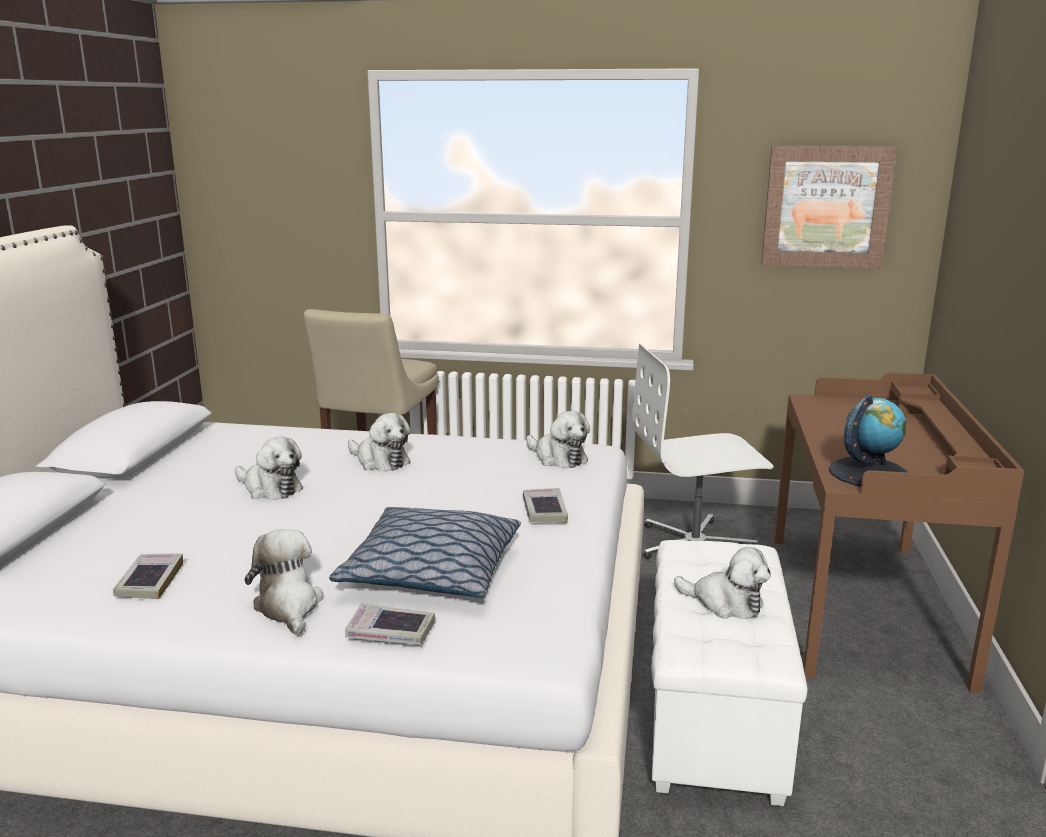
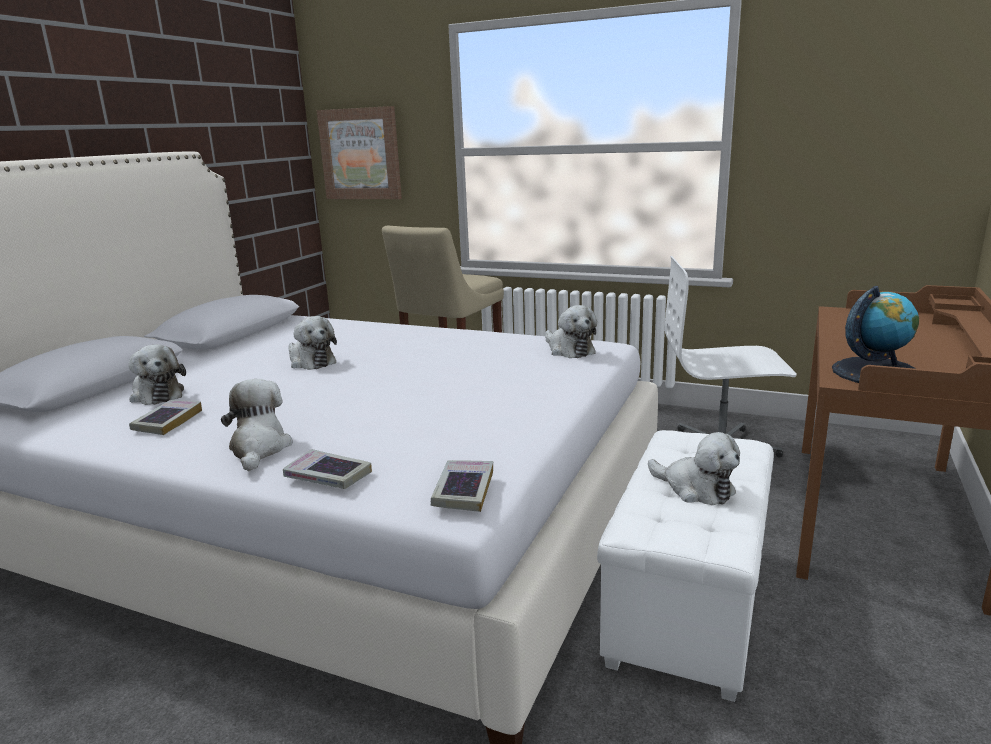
camera: 15 degrees right, 0 degrees up
(380, 461) = (412, 346): plush toy -> plush toy (157, 394)
(430, 572) = (395, 430): pillow -> none
(544, 511) = (530, 389): book -> book (463, 491)
(826, 206) = (870, 123): picture -> picture (360, 154)

